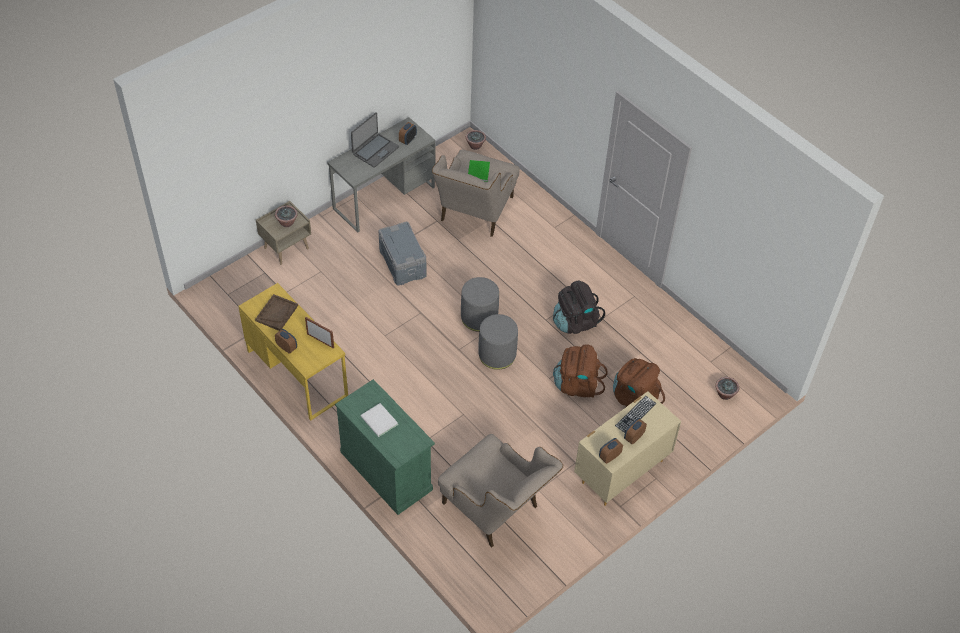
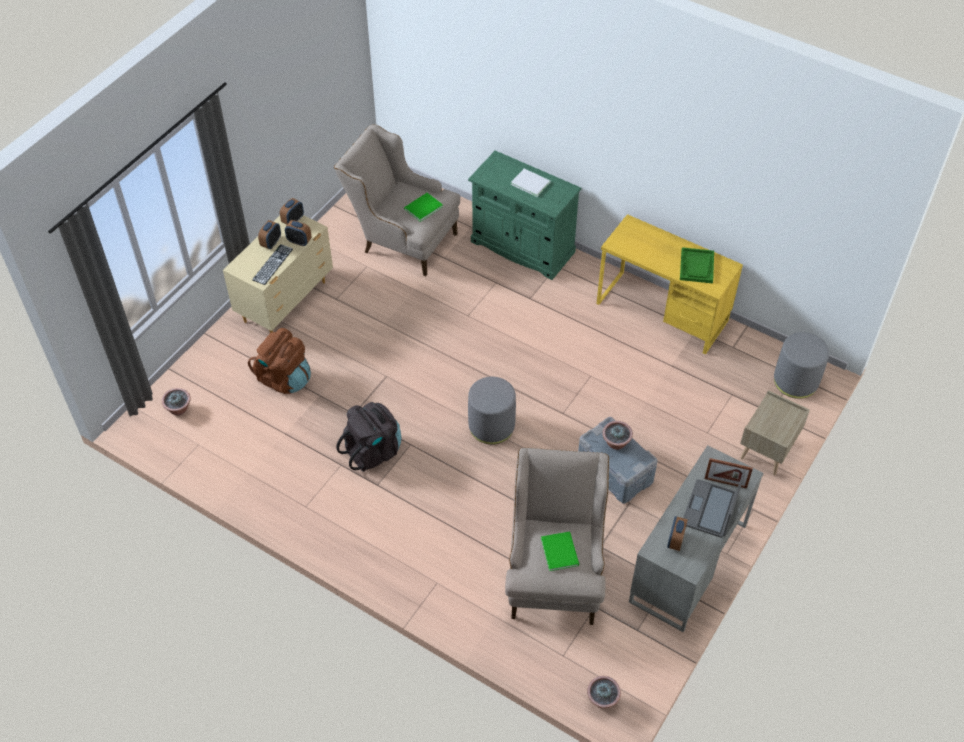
camera: 165 degrees right, 0 degrees up
(276, 313) = (697, 266): brown tray -> green tray
(287, 222) = (770, 419): potted plant -> potted plant (616, 443)
(287, 347) = (663, 236): alarm clock -> alarm clock (299, 241)
(320, 340) = (633, 251): picture frame -> picture frame (725, 483)
(481, 463) = (422, 208): none -> green book
(497, 354) = (454, 387): grey ottoman -> grey ottoman (795, 381)
(577, 385) = (353, 377): brown backpack -> none

